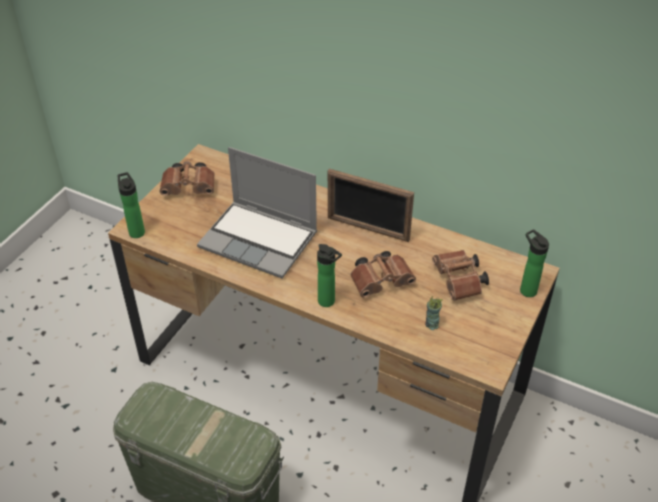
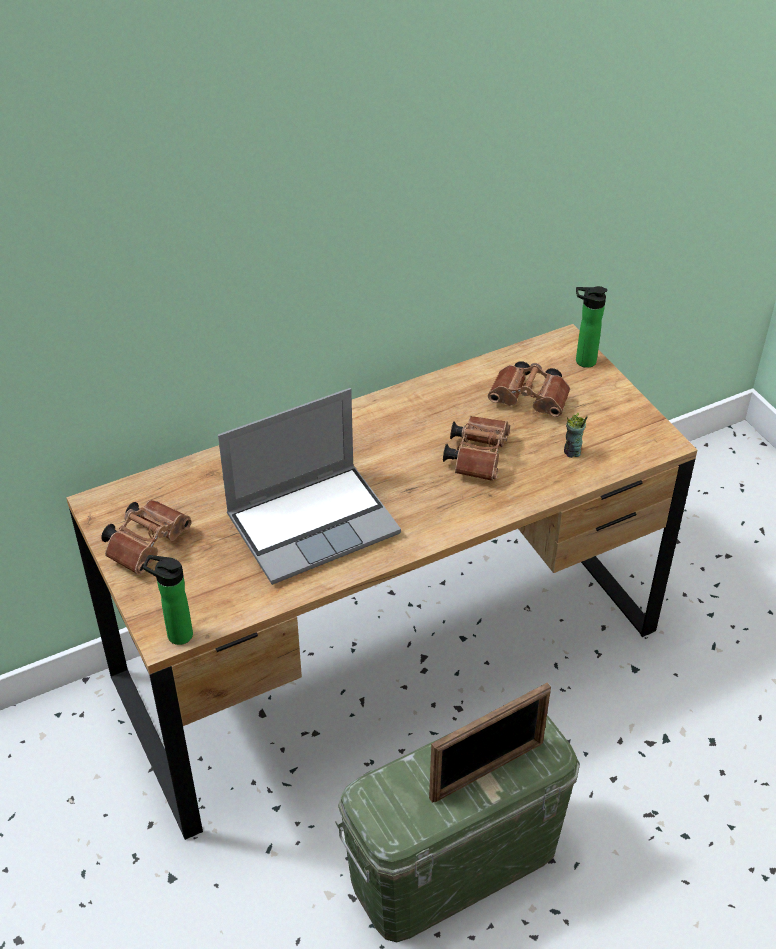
camera: 55 degrees left, 0 degrees up
(328, 302) = (470, 514): bottle -> none
(367, 229) = (385, 425): picture frame -> picture frame (487, 770)

